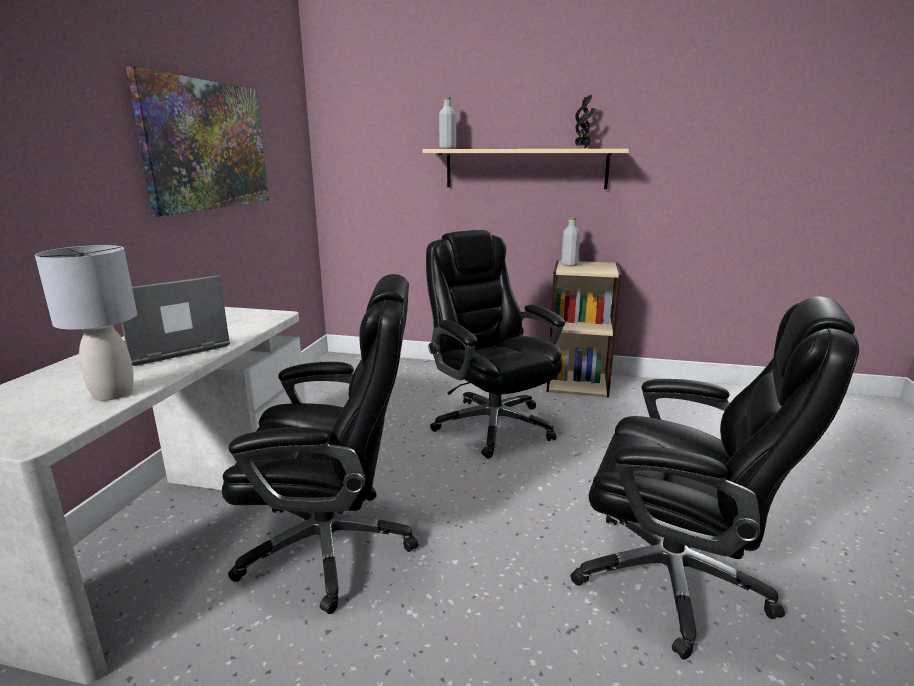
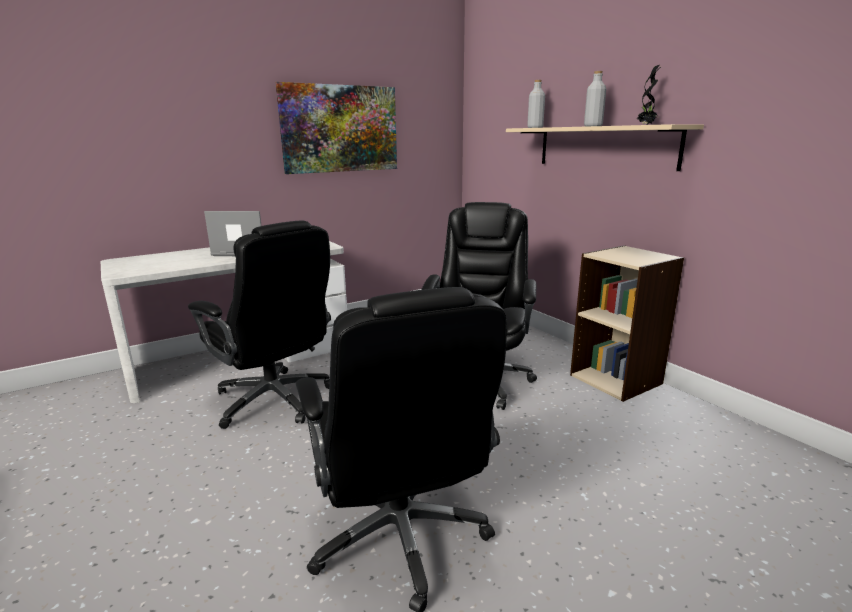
camera: 45 degrees right, 0 degrees up
(112, 393) = (177, 264): grey table lamp -> none
(569, 265) = (618, 251): grey bottle -> grey bottle (593, 126)

